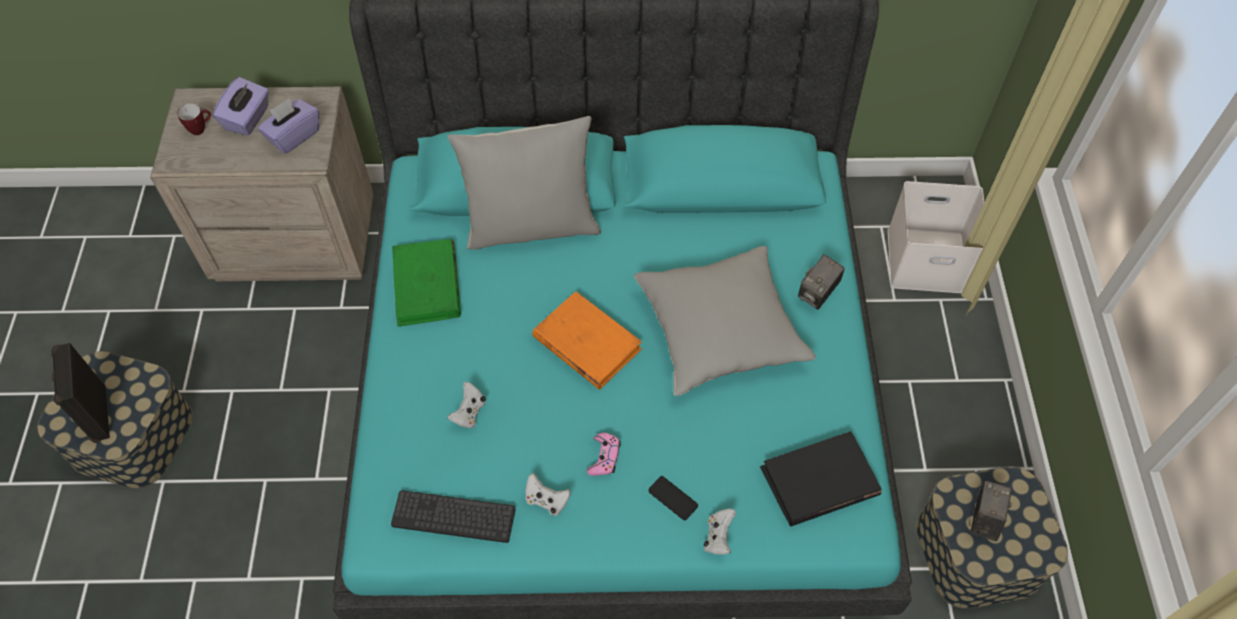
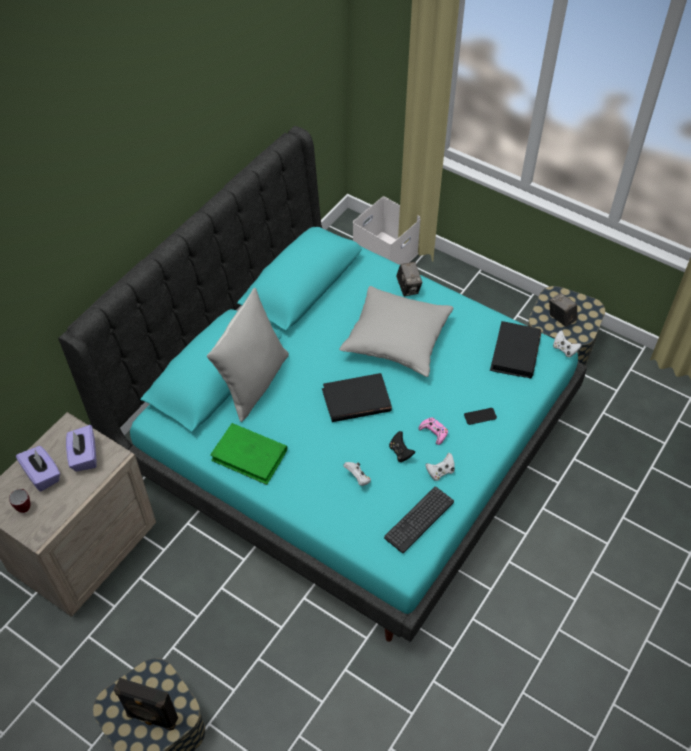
camera: 55 degrees left, 5 degrees down
(541, 436) = (400, 452): none -> black game controller
(586, 343) = (356, 400): orange book -> black book
(718, 537) = (516, 410): white game controller -> white game controller (564, 349)

